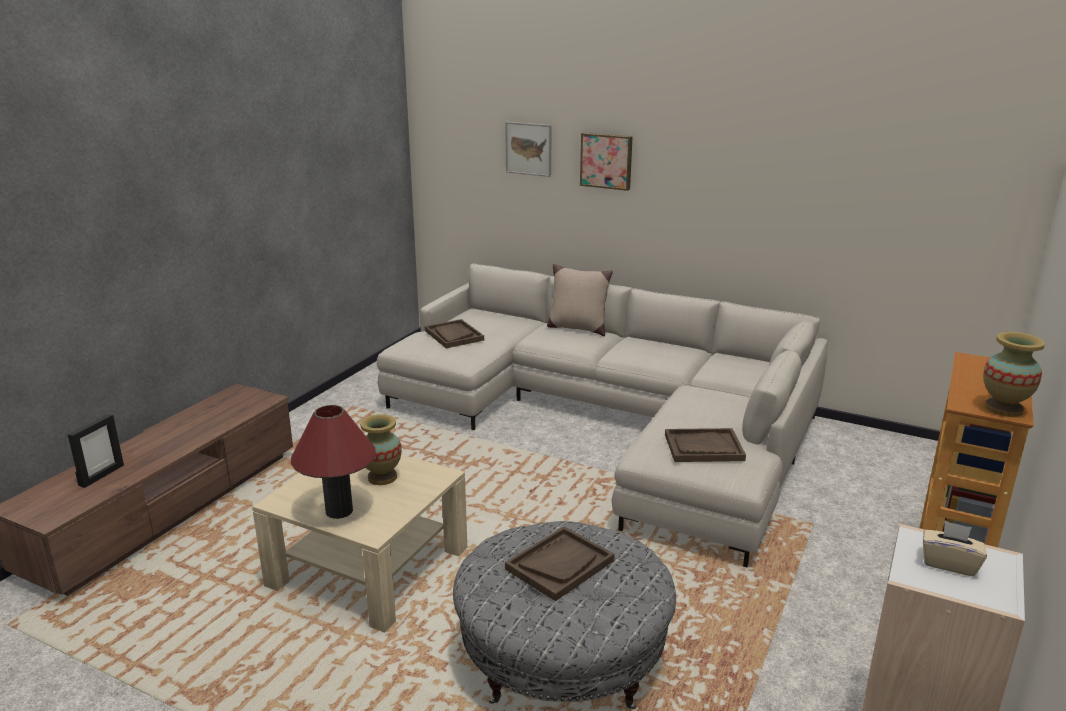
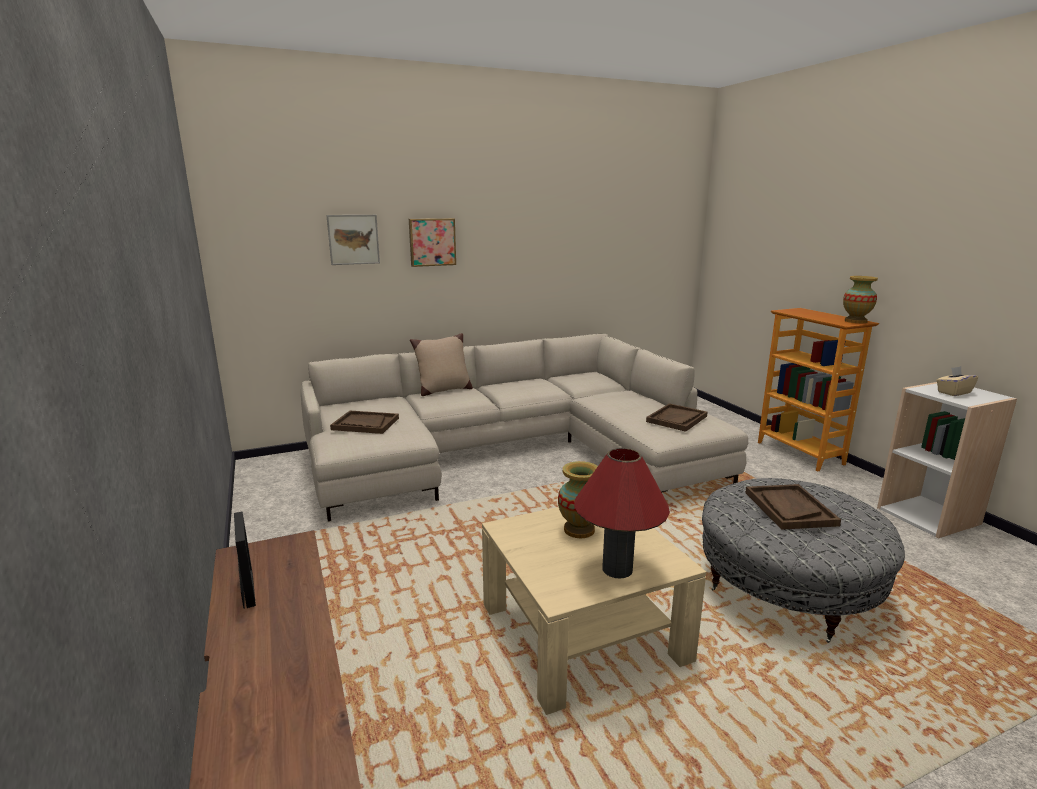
camera: 50 degrees left, 5 degrees down
(101, 475) = (273, 731): picture frame -> picture frame (248, 590)

